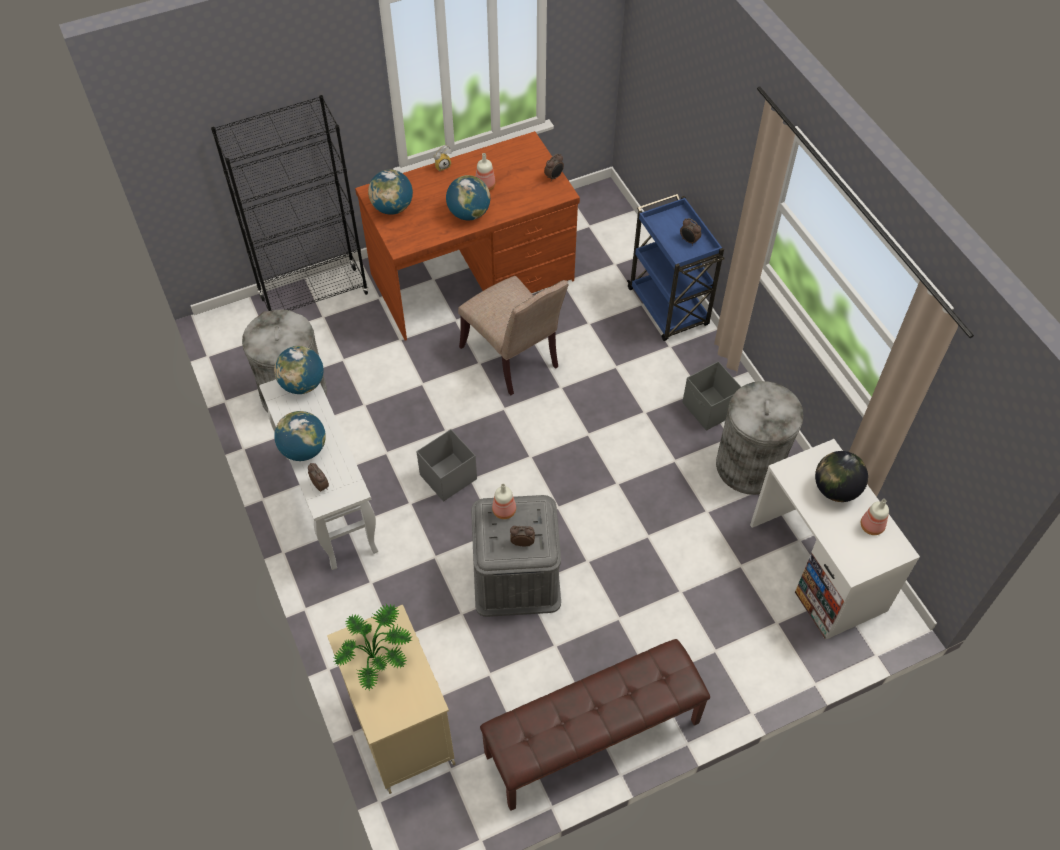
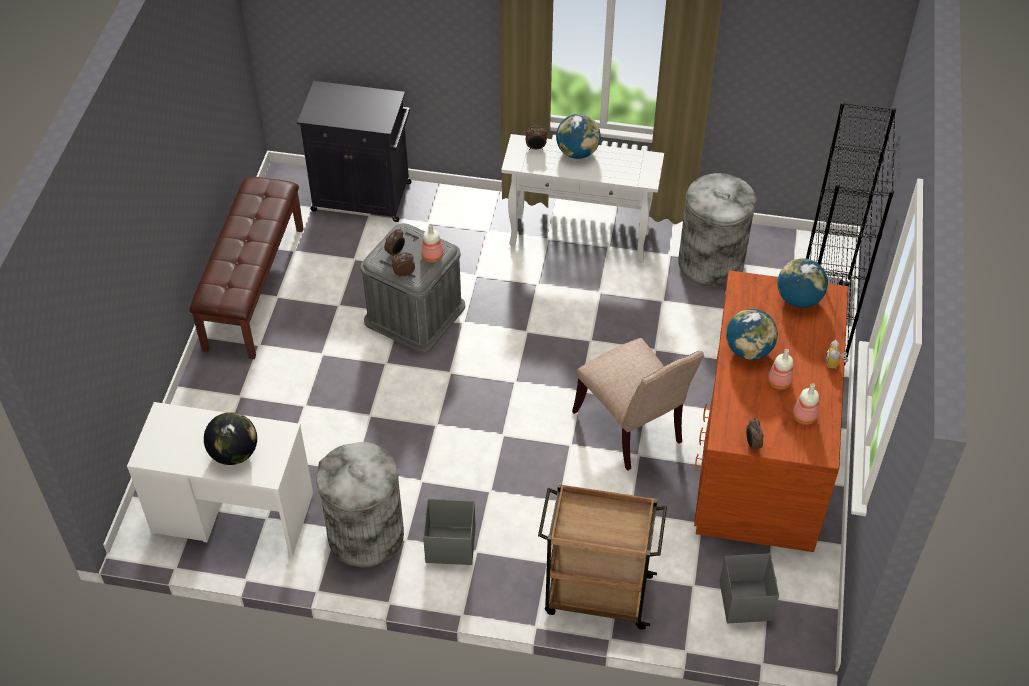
camera: 125 degrees right, 5 degrees down
(302, 384) = (643, 176): globe -> none
(378, 657) = (364, 106): potted plant -> none
(400, 727) = (364, 197): beige cabinet -> black cabinet
(447, 477) = (541, 318): grey storage box -> grey storage box (745, 600)
(513, 358) = (632, 429): beige chair -> beige chair turned 120 degrees counterclockwise
(668, 308) = (596, 594): blue cart -> brown cart
(689, 241) = (588, 525): alarm clock -> alarm clock (404, 273)
(872, 525) = (181, 454): bottle -> bottle (804, 417)

